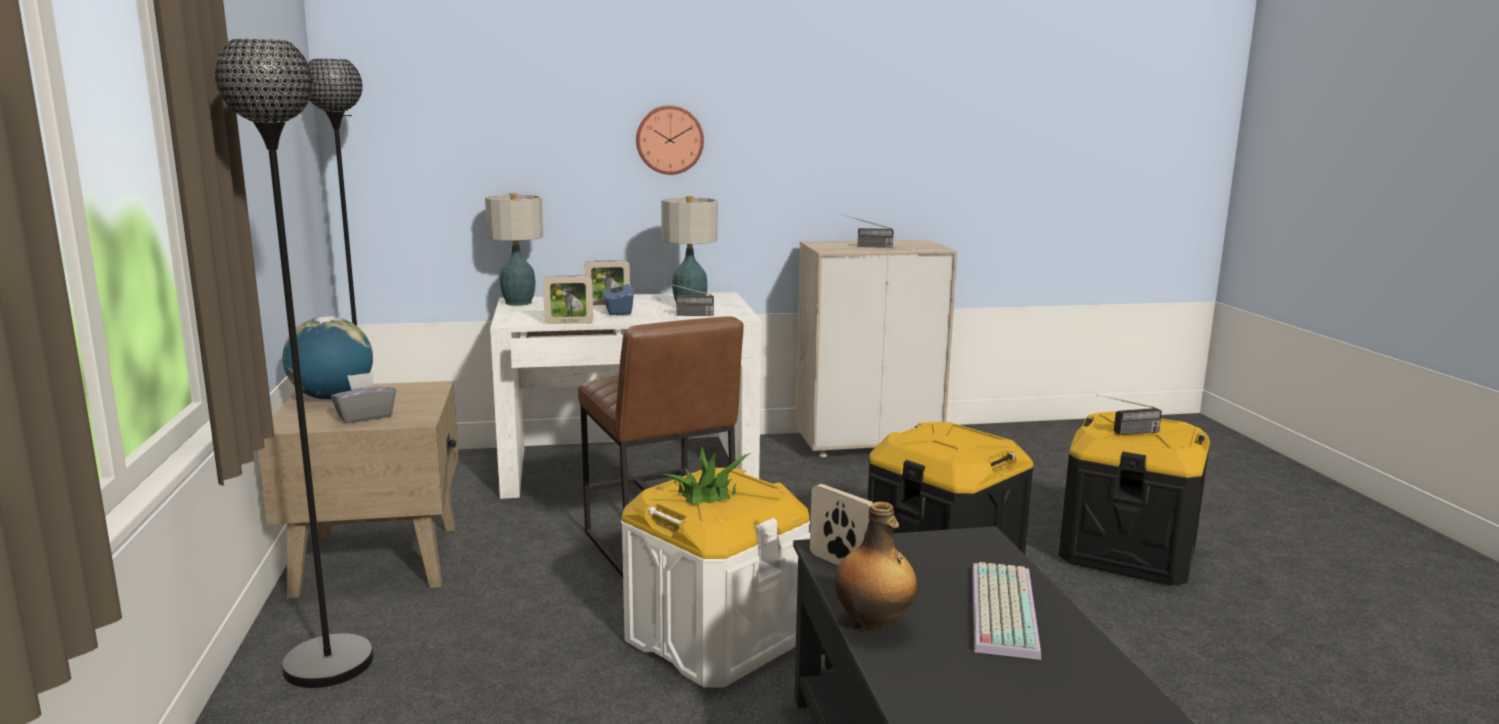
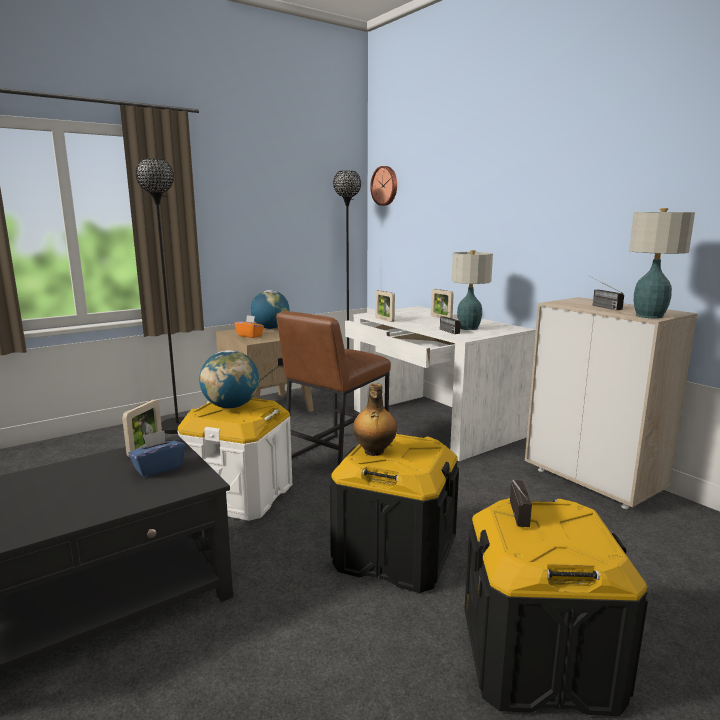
camera: 65 degrees right, 0 degrees up
(365, 416) = (250, 336): grey tissue box -> orange tissue box
(519, 303) = (412, 309): table lamp -> table lamp (650, 316)
(618, 311) = (427, 321): blue tissue box -> blue tissue box (158, 468)
(669, 140) = (505, 212): wall clock -> wall clock (385, 186)
(707, 494) = (231, 406): potted plant -> globe
(873, 625) = (64, 468): bottle -> bottle (374, 452)
(1000, 609) = (86, 499): keyboard -> none
(1126, 433) = (523, 521): radio -> radio turned 135 degrees counterclockwise

